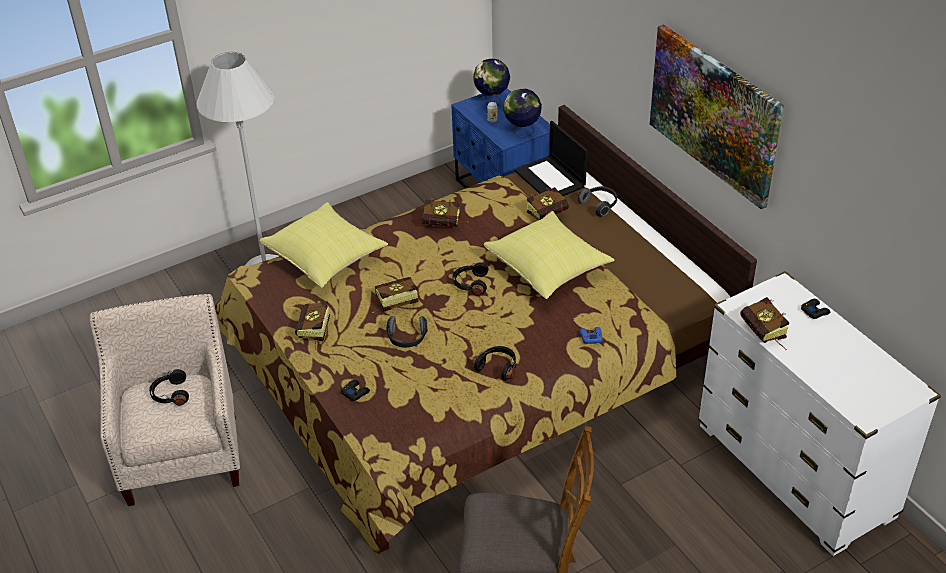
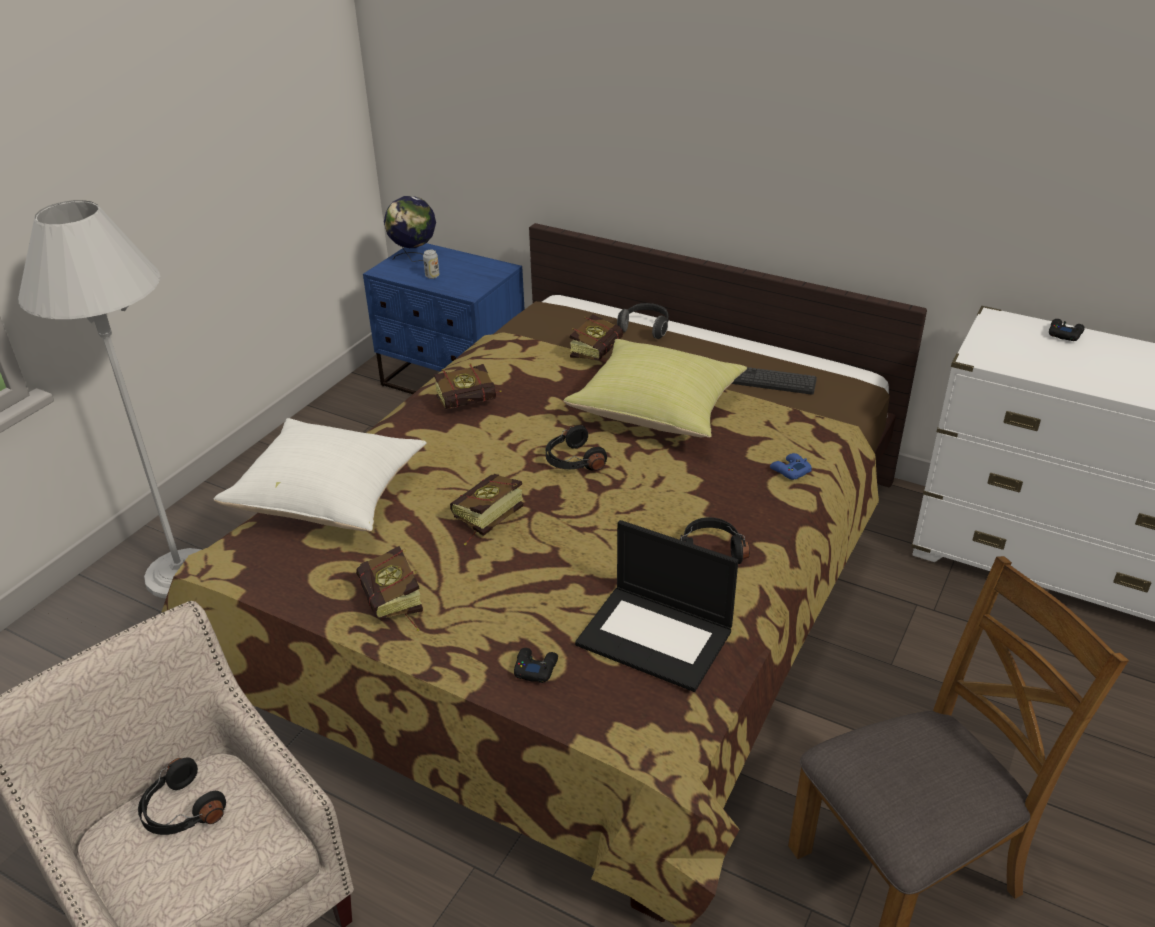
camera: 30 degrees left, 5 degrees down
(326, 259) = (331, 498): yellow pillow -> white pillow
(407, 339) = (548, 561): headphones -> none
(522, 132) = (482, 279): globe -> none
(551, 179) = (559, 318): laptop -> laptop (657, 637)
(642, 272) = (769, 381): none -> keyboard
(714, 114) = (827, 127): picture -> none
(765, 335) = (1047, 375): book -> none

